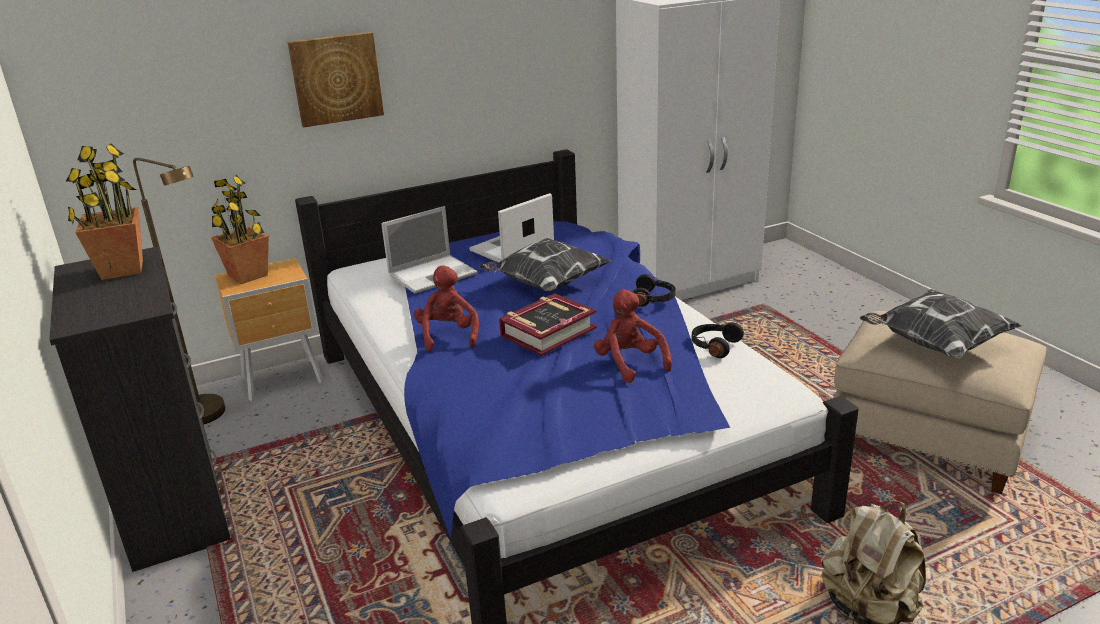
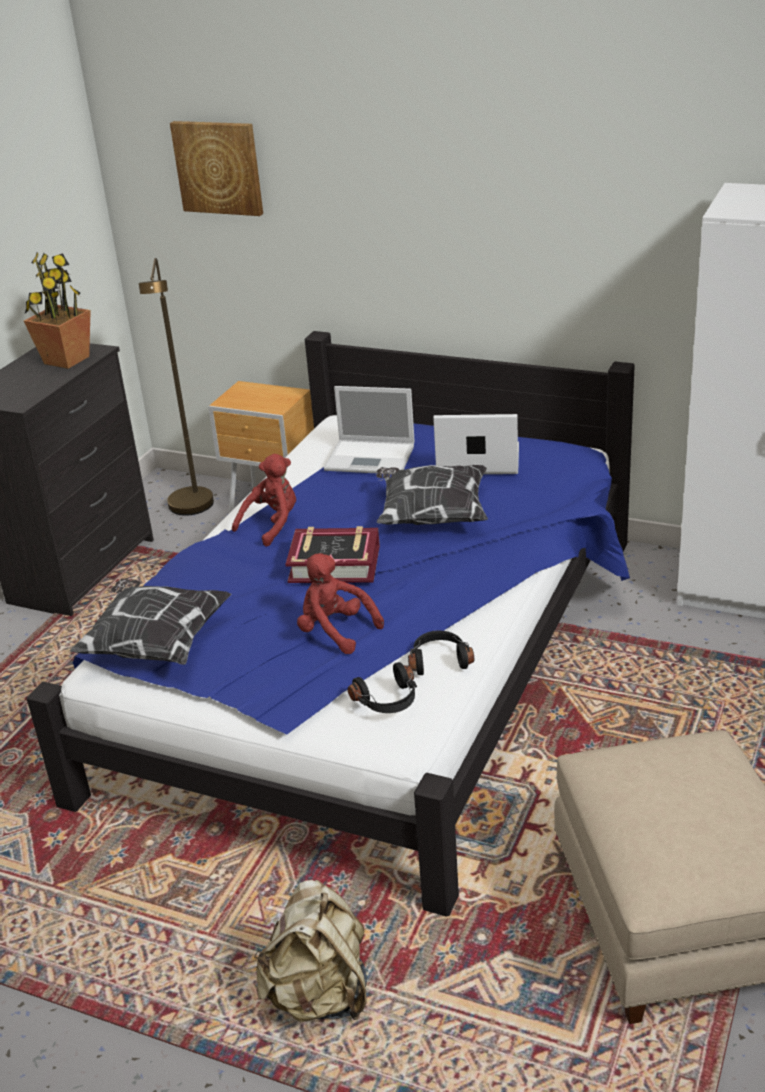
camera: 50 degrees right, 5 degrees up
(248, 276) = (253, 393): potted plant -> none
(336, 78) = (366, 217): picture -> picture (218, 167)
(629, 364) = (335, 631): red plush toy -> red plush toy turned 75 degrees counterclockwise
(654, 299) = (478, 583): black headphones -> black headphones (388, 701)
(934, 344) = (656, 799): pillow -> pillow (155, 644)

